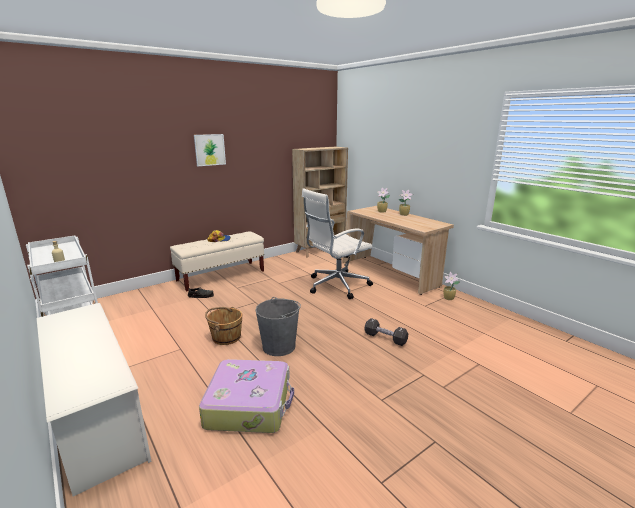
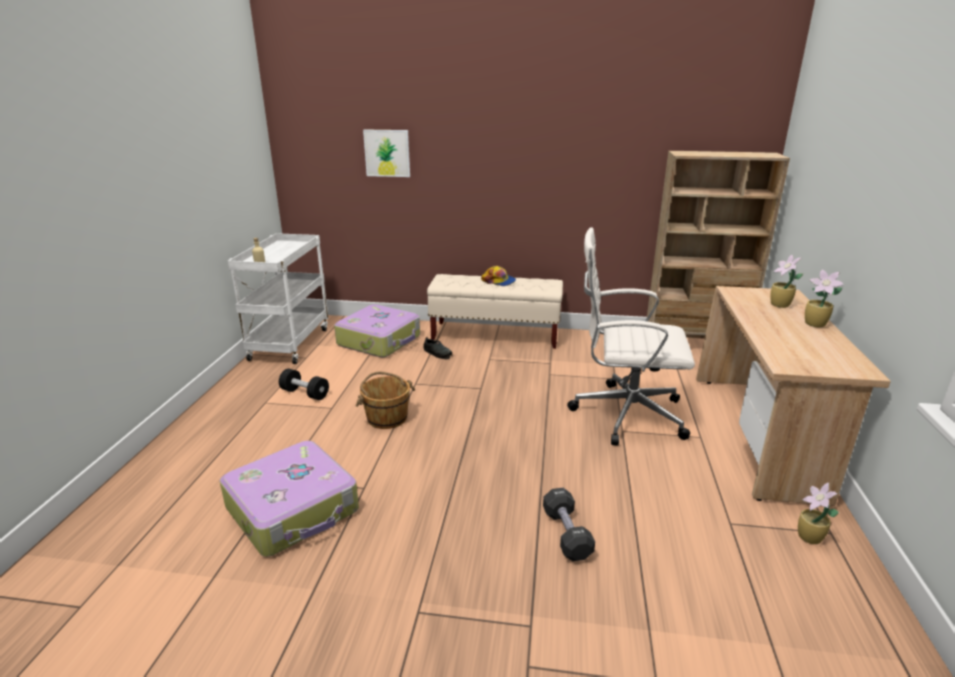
camera: 45 degrees right, 5 degrees up
(97, 417) = (192, 439): white shoe rack -> none
(145, 350) = (305, 393): none -> black dumbbell
(149, 303) = (380, 340): none -> suitcase
(209, 150) = (513, 142): picture -> picture (387, 153)
(279, 346) = (419, 461): grey bucket -> none

